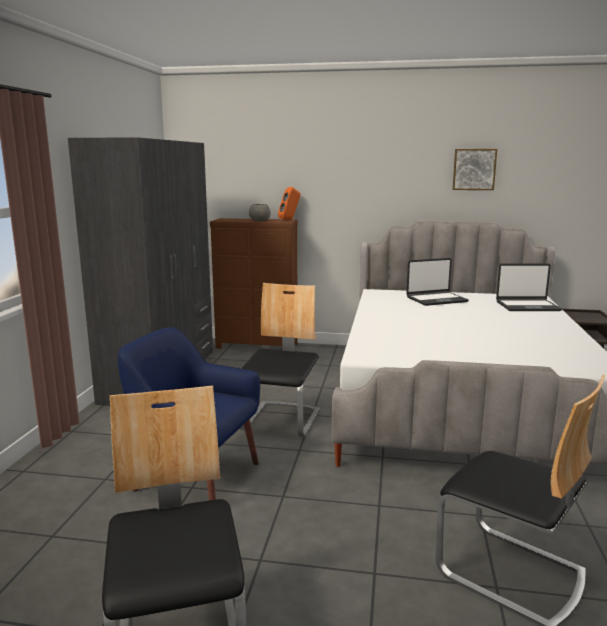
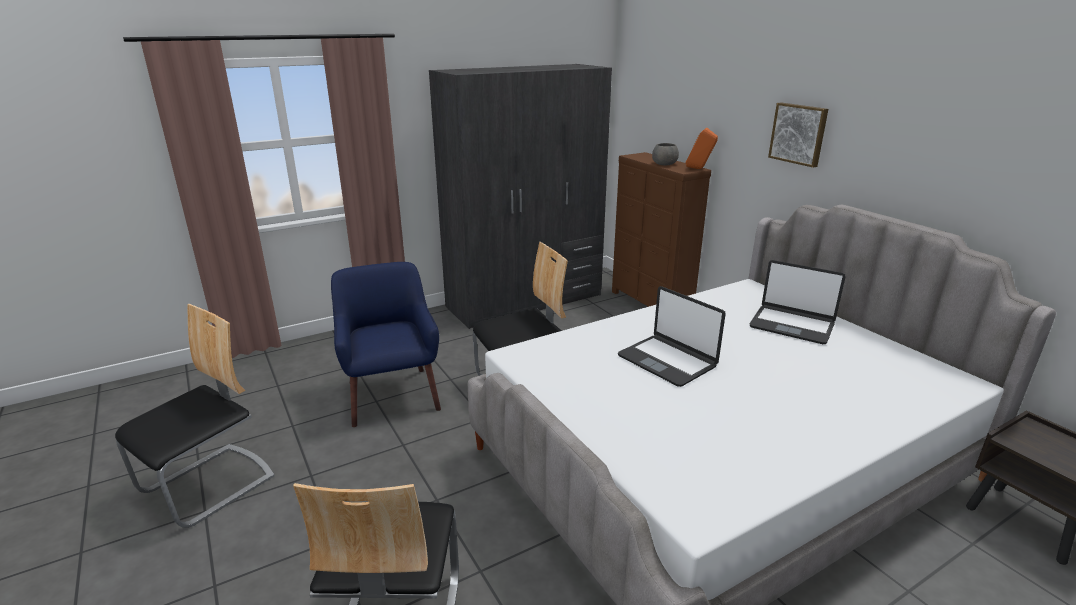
camera: 50 degrees right, 10 degrees up
(474, 169) = (949, 140): picture -> picture (799, 134)
(527, 306) = (898, 388): laptop -> laptop (667, 361)

